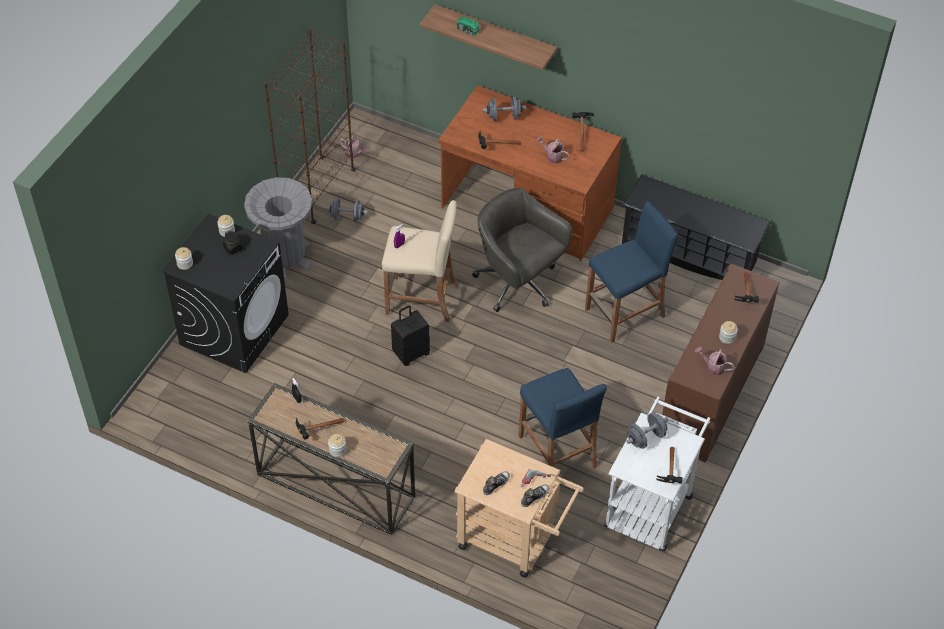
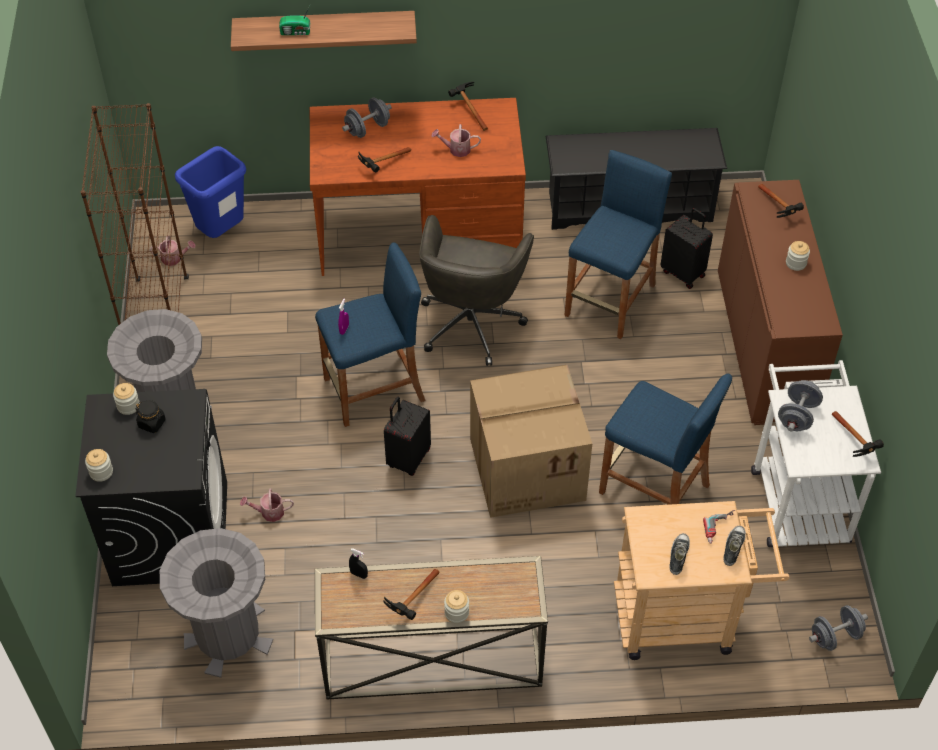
camera: 30 degrees left, 0 degrees up
(226, 408) = (228, 636): none -> grey trash can
(347, 217) = (218, 335): grey dumbbell -> grey dumbbell (835, 636)
(397, 149) = (222, 232): none -> blue trash can
(421, 299) = (374, 390): beige stool -> blue stool
(484, 397) = (528, 467): none -> cardboard box
(518, 284) = (471, 322): grey office chair -> grey office chair turned 90 degrees counterclockwise
(692, 318) = (683, 273): none -> black suitcase
(713, 367) = (807, 302): watering can -> watering can (269, 512)

